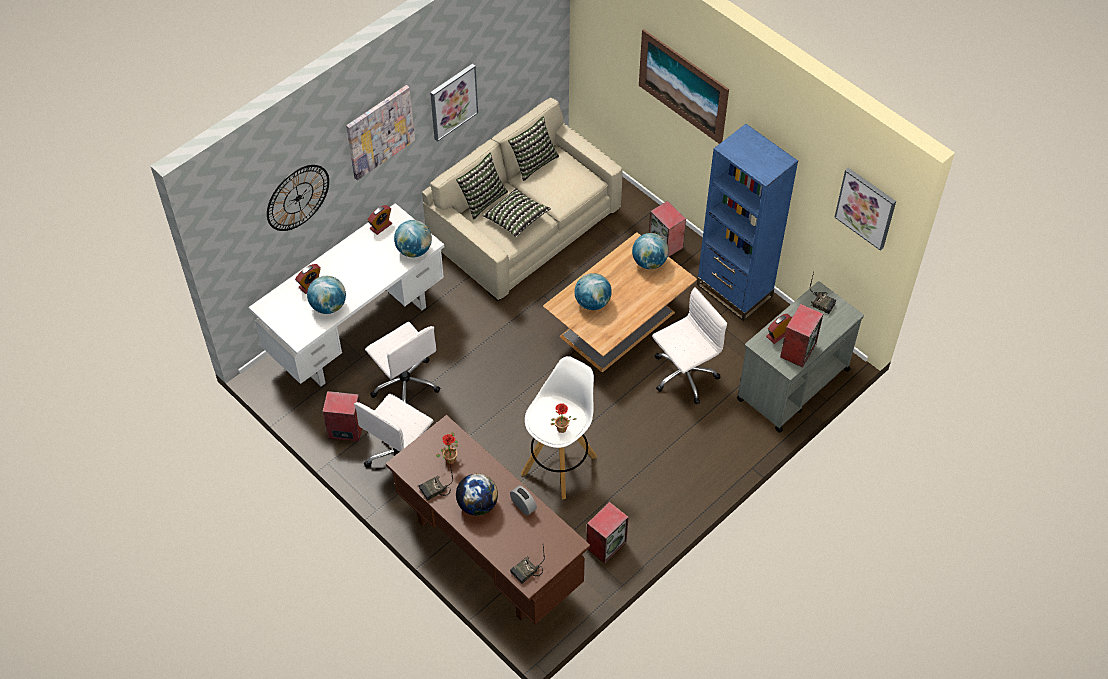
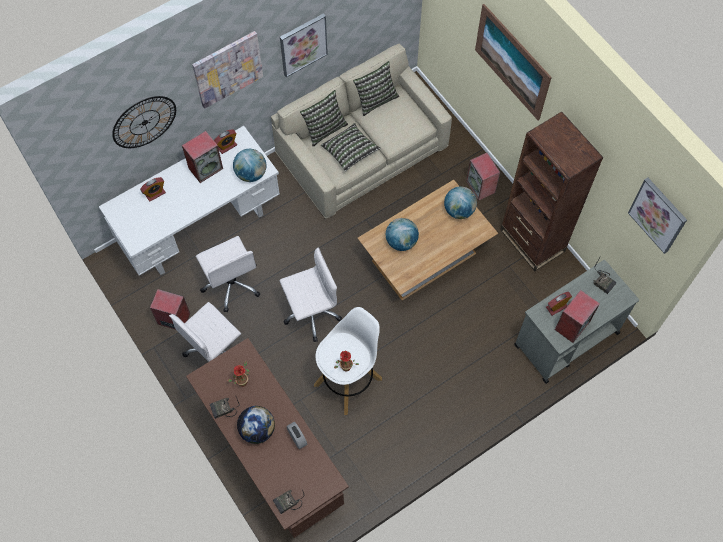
camera: 10 degrees right, 10 degrees up
(328, 306) = (167, 216): globe -> none
(606, 544) = (374, 464): speaker -> speaker (206, 168)
(683, 375) = (471, 315): white office chair -> white office chair (310, 312)
(734, 290) = (532, 240): blue bookcase -> brown bookcase

